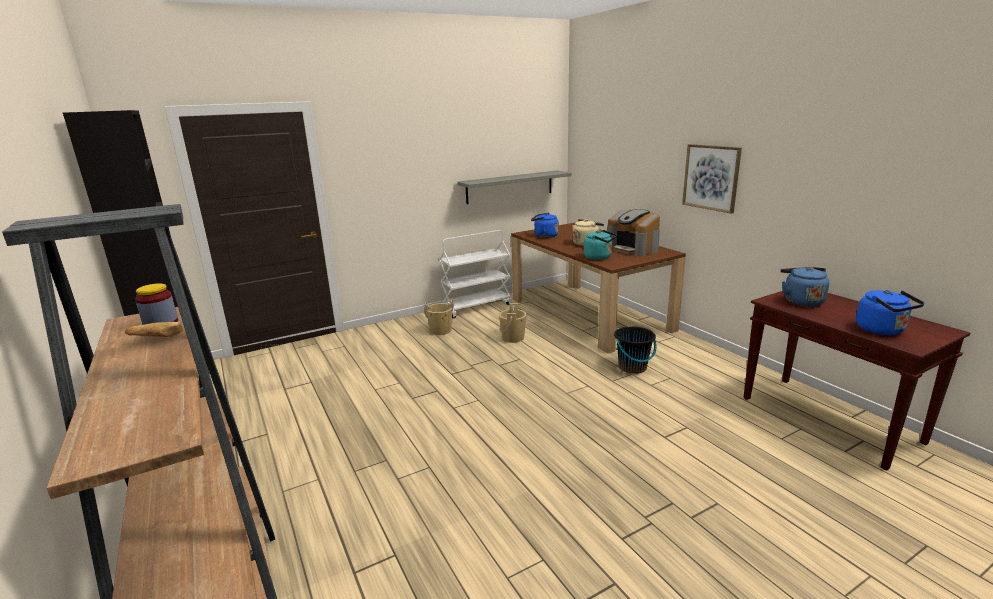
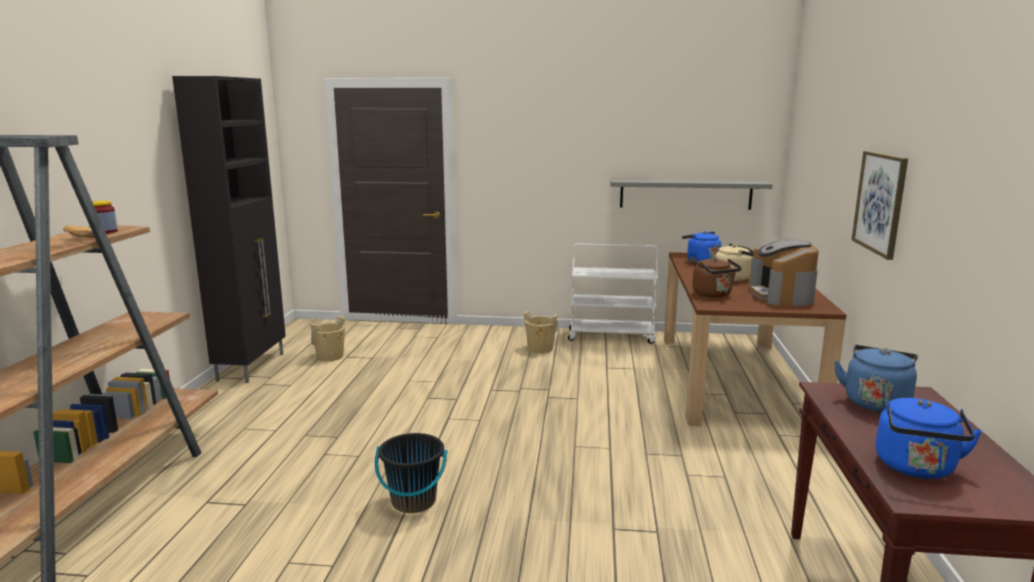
camera: 35 degrees right, 5 degrees down
(513, 338) = (602, 376): beige bucket -> beige bucket (330, 356)
(599, 257) = (713, 294): turquoise kettle -> brown kettle
(632, 367) = (694, 449): black bucket -> black bucket (413, 501)

